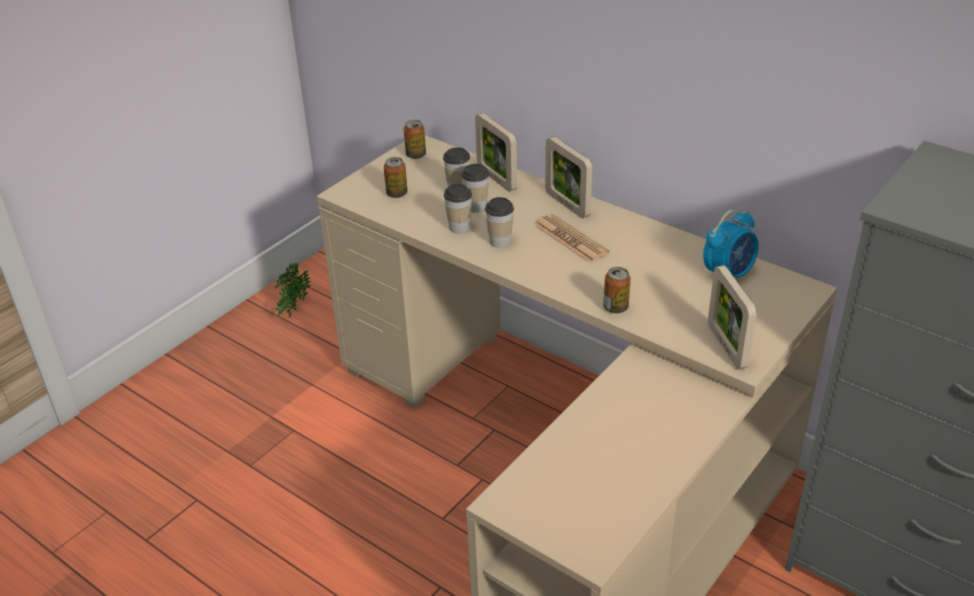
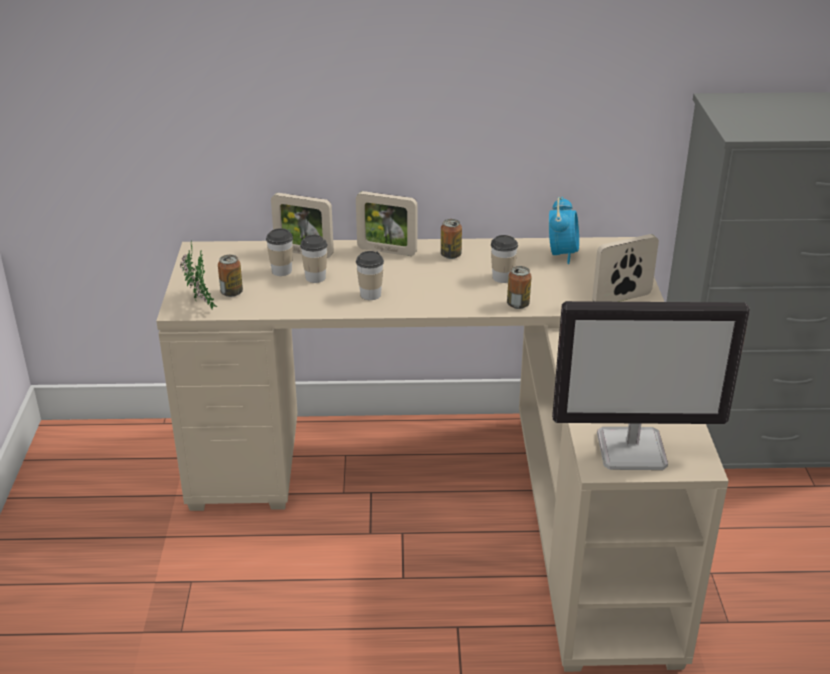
camera: 40 degrees left, 5 degrees down
(292, 310) = (71, 486): potted plant -> potted plant (201, 304)
(416, 155) = (206, 258): can -> can (450, 255)
(459, 227) = (323, 297): cup -> cup (502, 278)
(550, 504) = (633, 450): none -> monitor
(571, 239) = (423, 273): newspaper -> none
(726, 347) = (621, 298): picture frame -> picture frame turned 120 degrees clockwise

